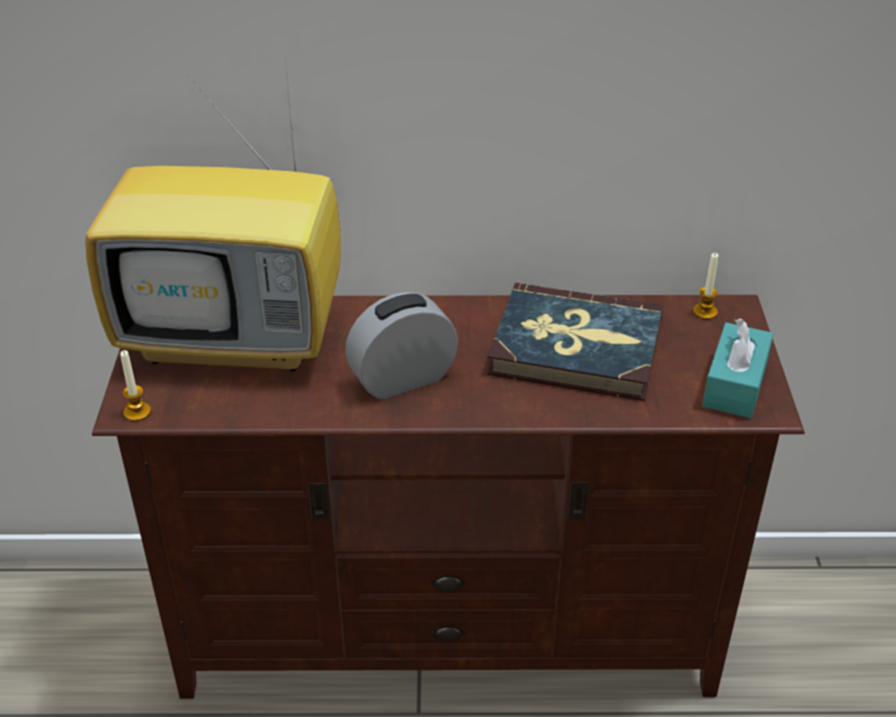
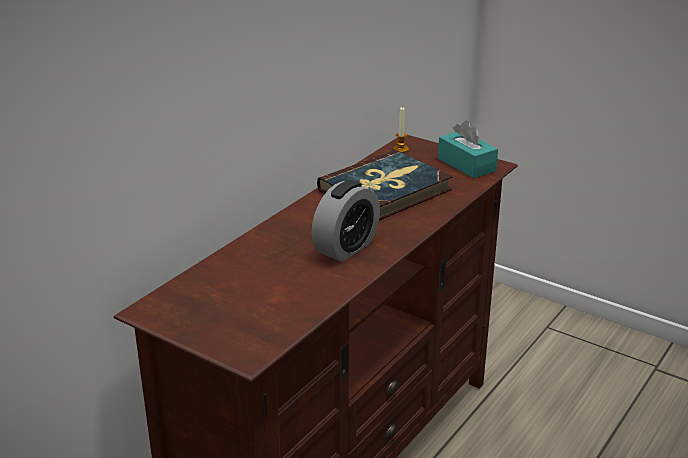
camera: 55 degrees left, 10 degrees down
(137, 412) = (255, 352): candle -> none
(238, 338) = (226, 289): television -> none
(403, 379) = (346, 248): alarm clock -> alarm clock turned 150 degrees counterclockwise

